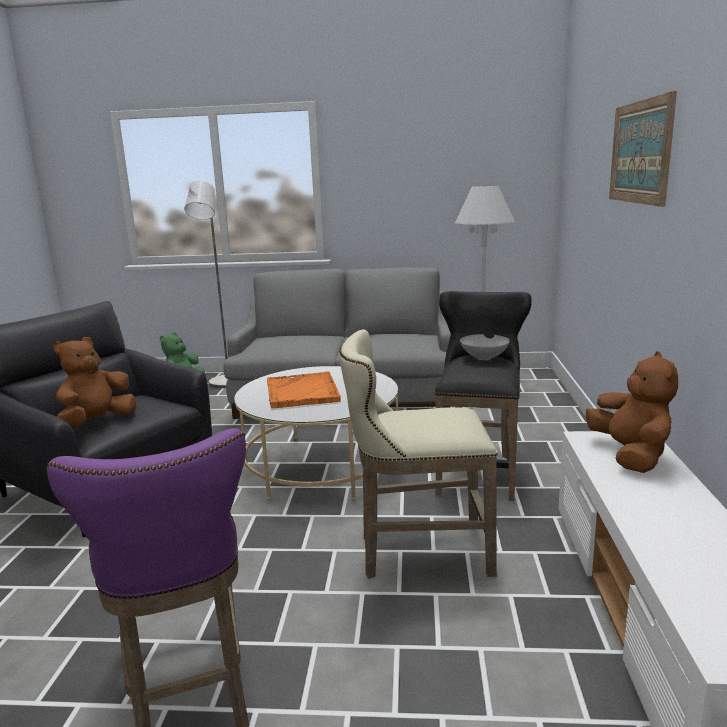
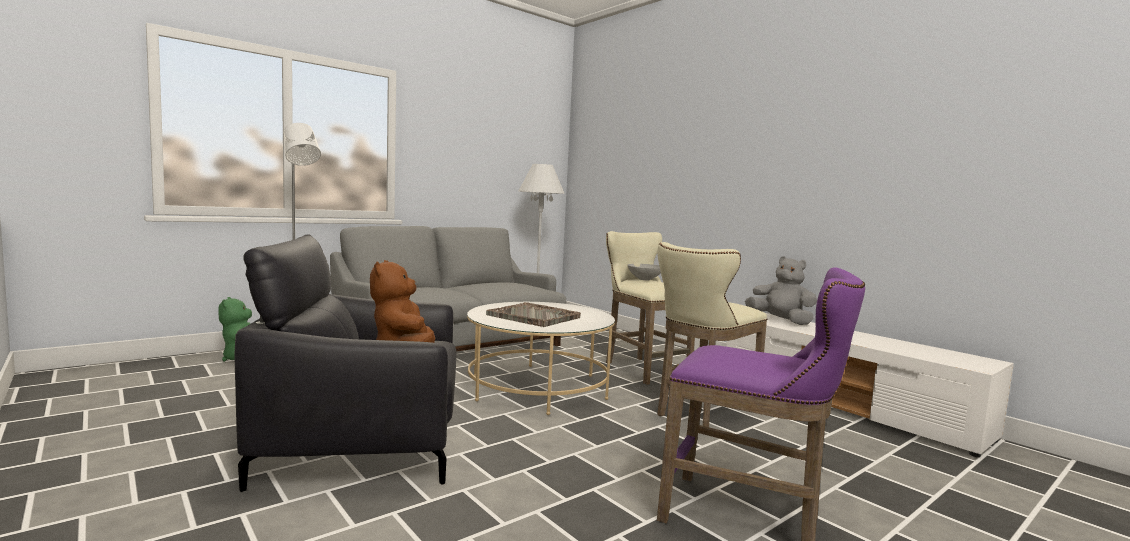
camera: 45 degrees left, 10 degrees down
(302, 392) = (534, 316): orange tray -> grey tray
(479, 471) = (642, 369): black stool -> beige stool
(630, 455) = (781, 321): brown plush toy -> grey plush toy
(640, 152) = (707, 146): picture -> none

